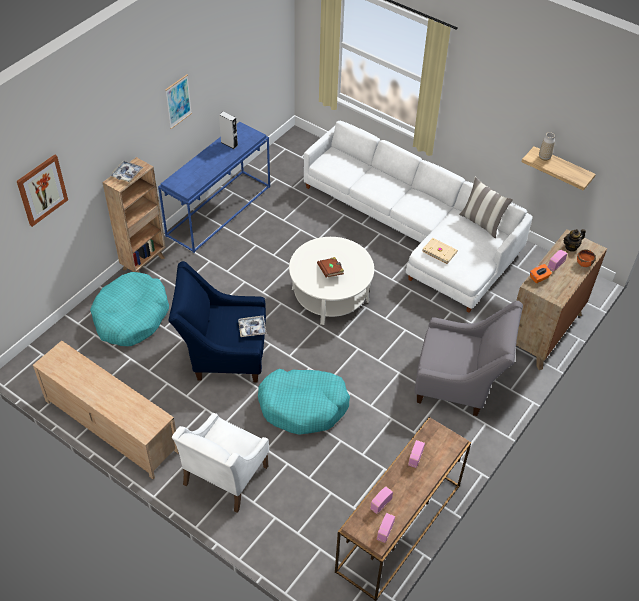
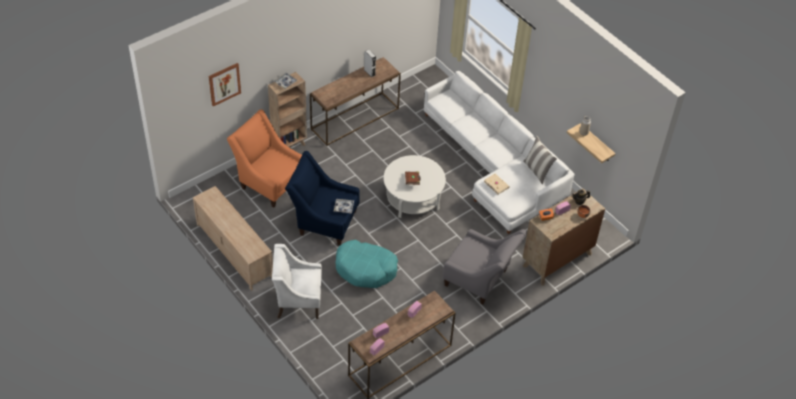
camera: 15 degrees right, 0 degrees up
(131, 317) = (269, 181): turquoise dog bed -> orange armchair
(178, 101) = (334, 38): picture -> none
(219, 210) = (355, 118): blue console table -> brown console table
(225, 476) = (298, 300): white armchair -> white armchair turned 45 degrees clockwise

